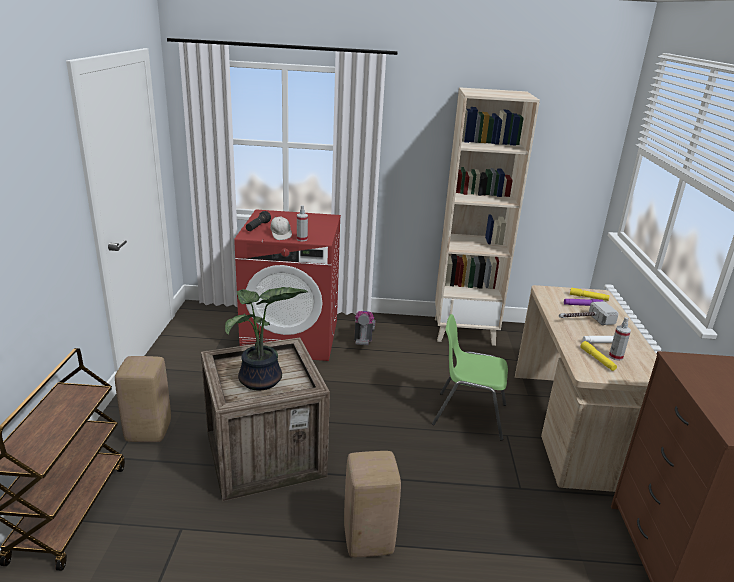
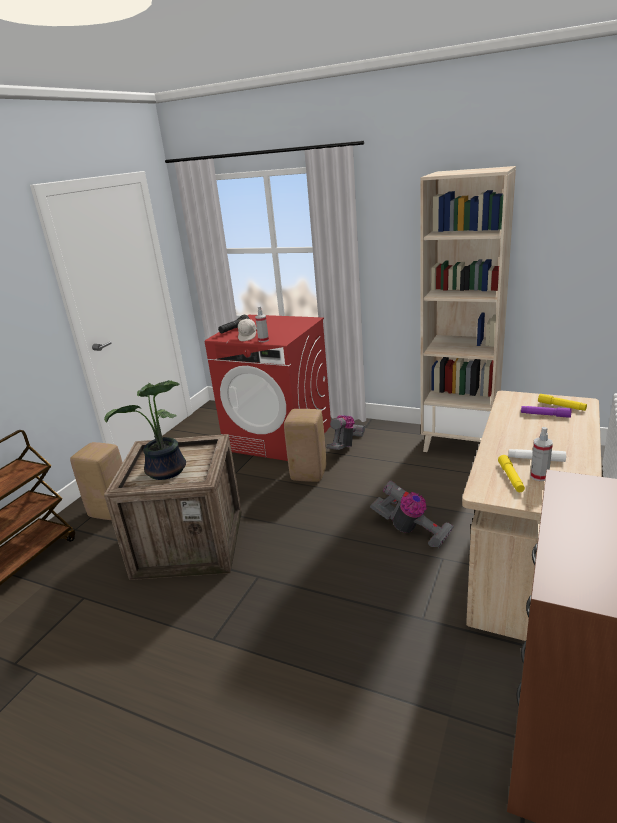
camera: 25 degrees right, 0 degrees up
(367, 540) = (229, 641): beige stool -> beige stool (308, 474)
(468, 414) = (411, 530): green chair -> vacuum cleaner
(584, 320) = (532, 432): hammer -> none

